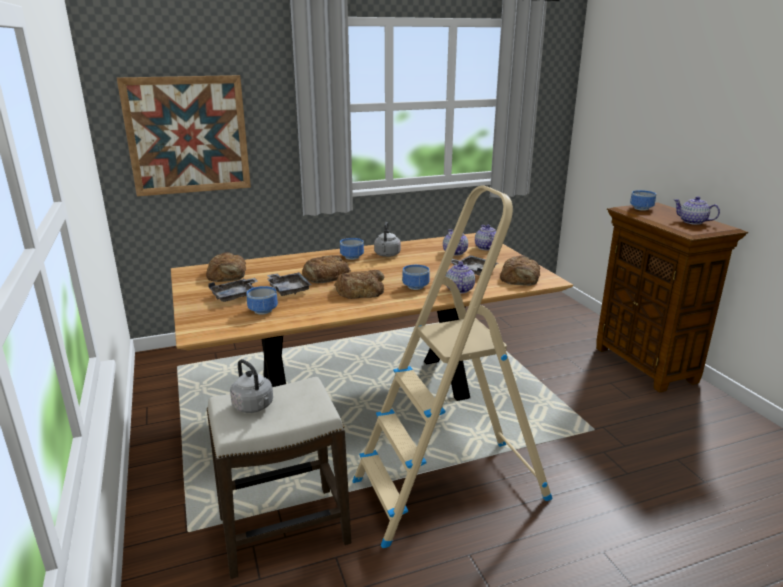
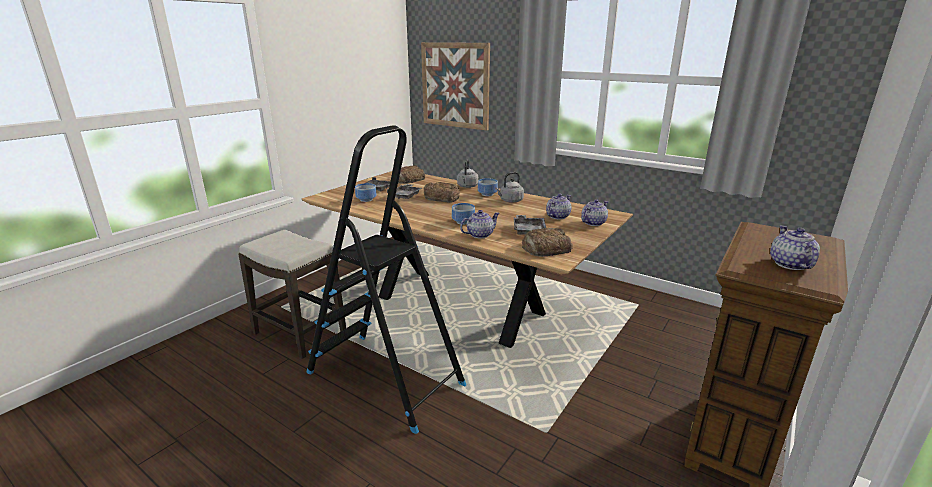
camera: 55 degrees right, 0 degrees up
(254, 406) = (281, 240): grey kettle -> grey kettle (467, 186)
(360, 290) = (432, 210): bread -> none
(449, 490) = (384, 378): beige step ladder -> black step ladder
(640, 208) = (775, 233): bowl -> none

